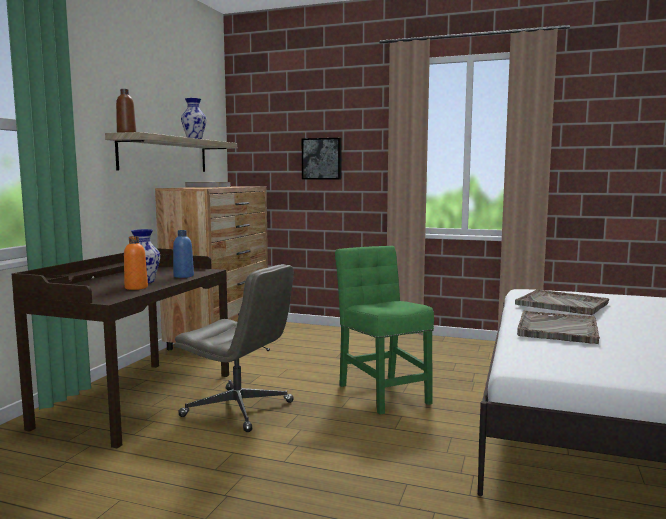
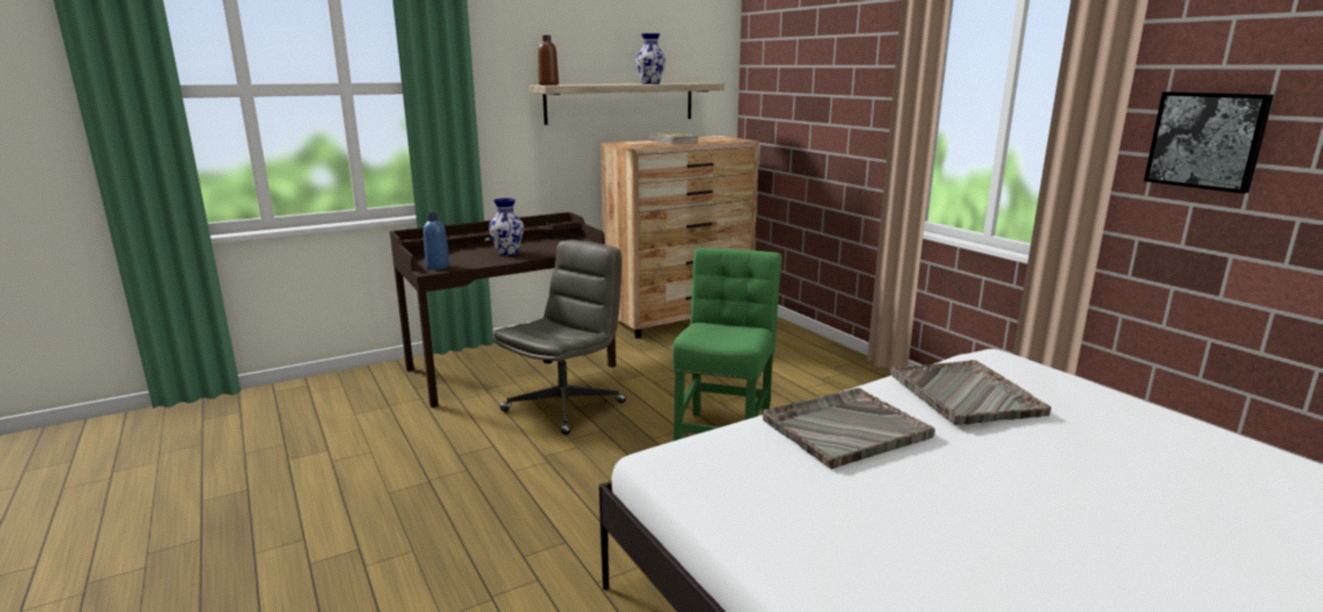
camera: 40 degrees right, 10 degrees up
(136, 287) = (483, 259): orange bottle -> none
(183, 276) = (554, 252): blue bottle -> blue bottle (437, 266)
(239, 409) = (564, 406): grey office chair -> grey office chair turned 120 degrees counterclockwise
(322, 158) = (827, 106): picture -> picture (1207, 140)

